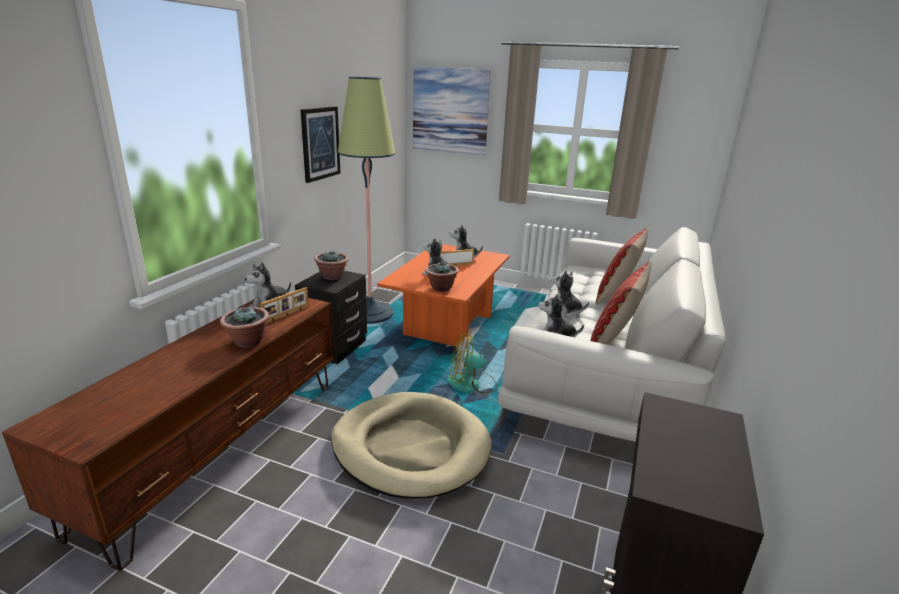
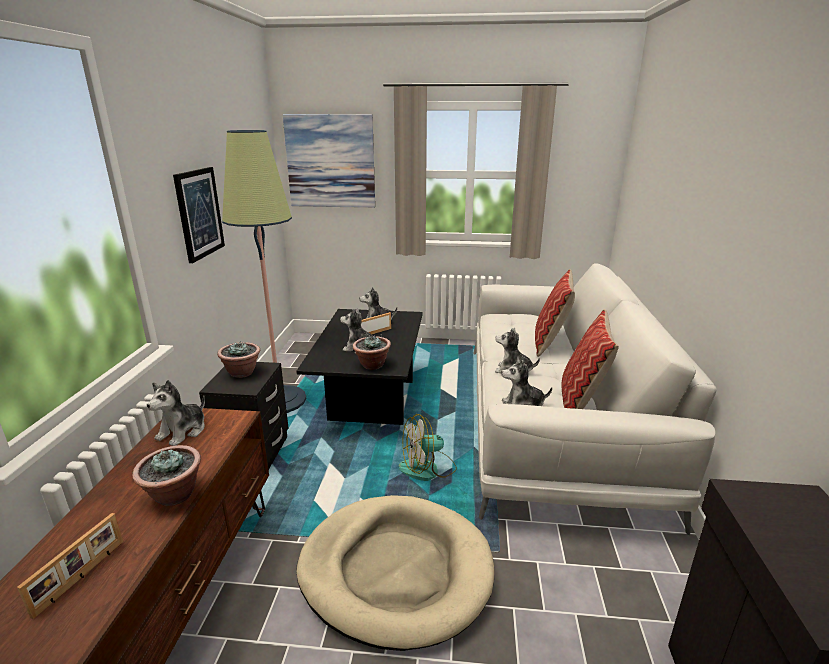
camera: 15 degrees left, 0 degrees up
(287, 315) = (211, 441): picture frame -> picture frame (81, 577)
(446, 324) = (369, 398): orange coffee table -> black coffee table

